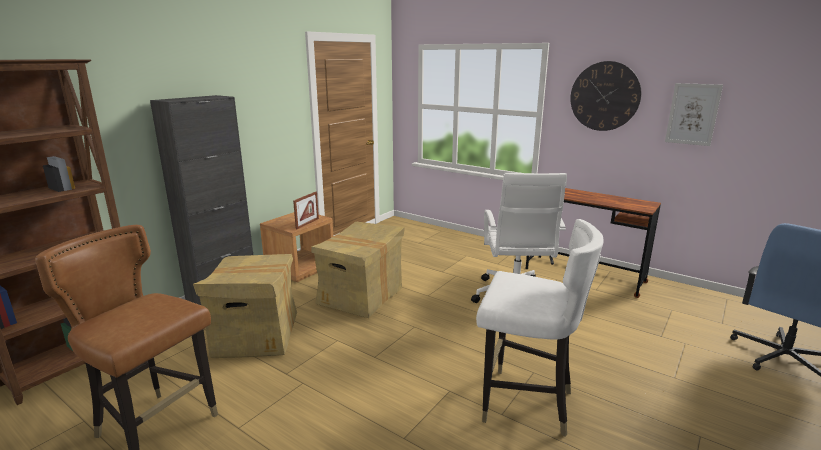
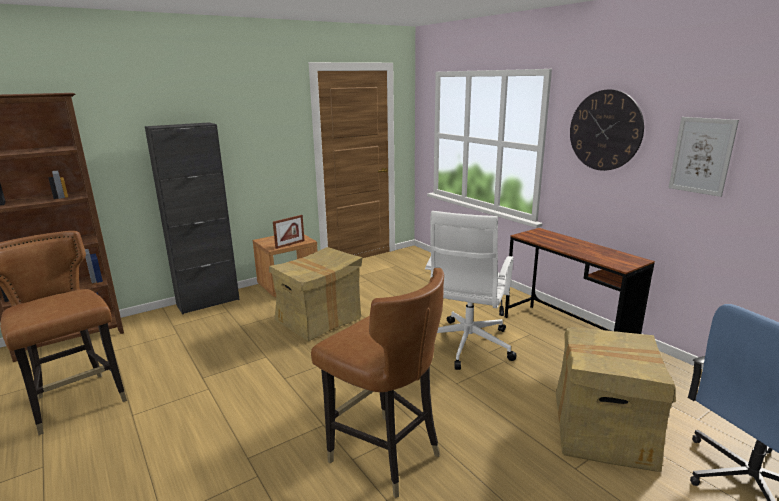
camera: 20 degrees right, 0 degrees up
(256, 335) = (206, 339): cardboard box -> cardboard box (602, 430)
(525, 403) = (384, 454): white chair -> brown chair

